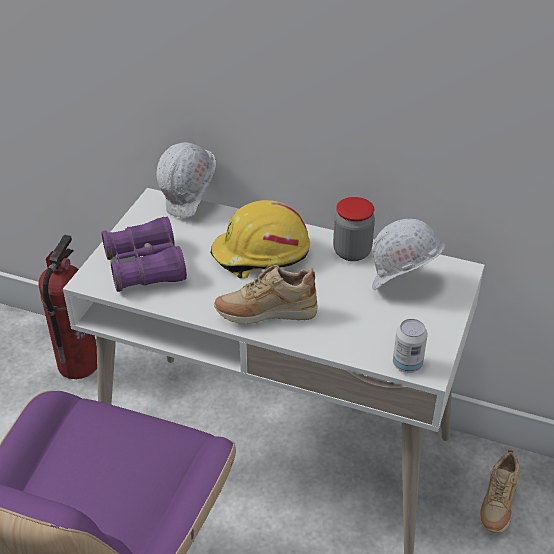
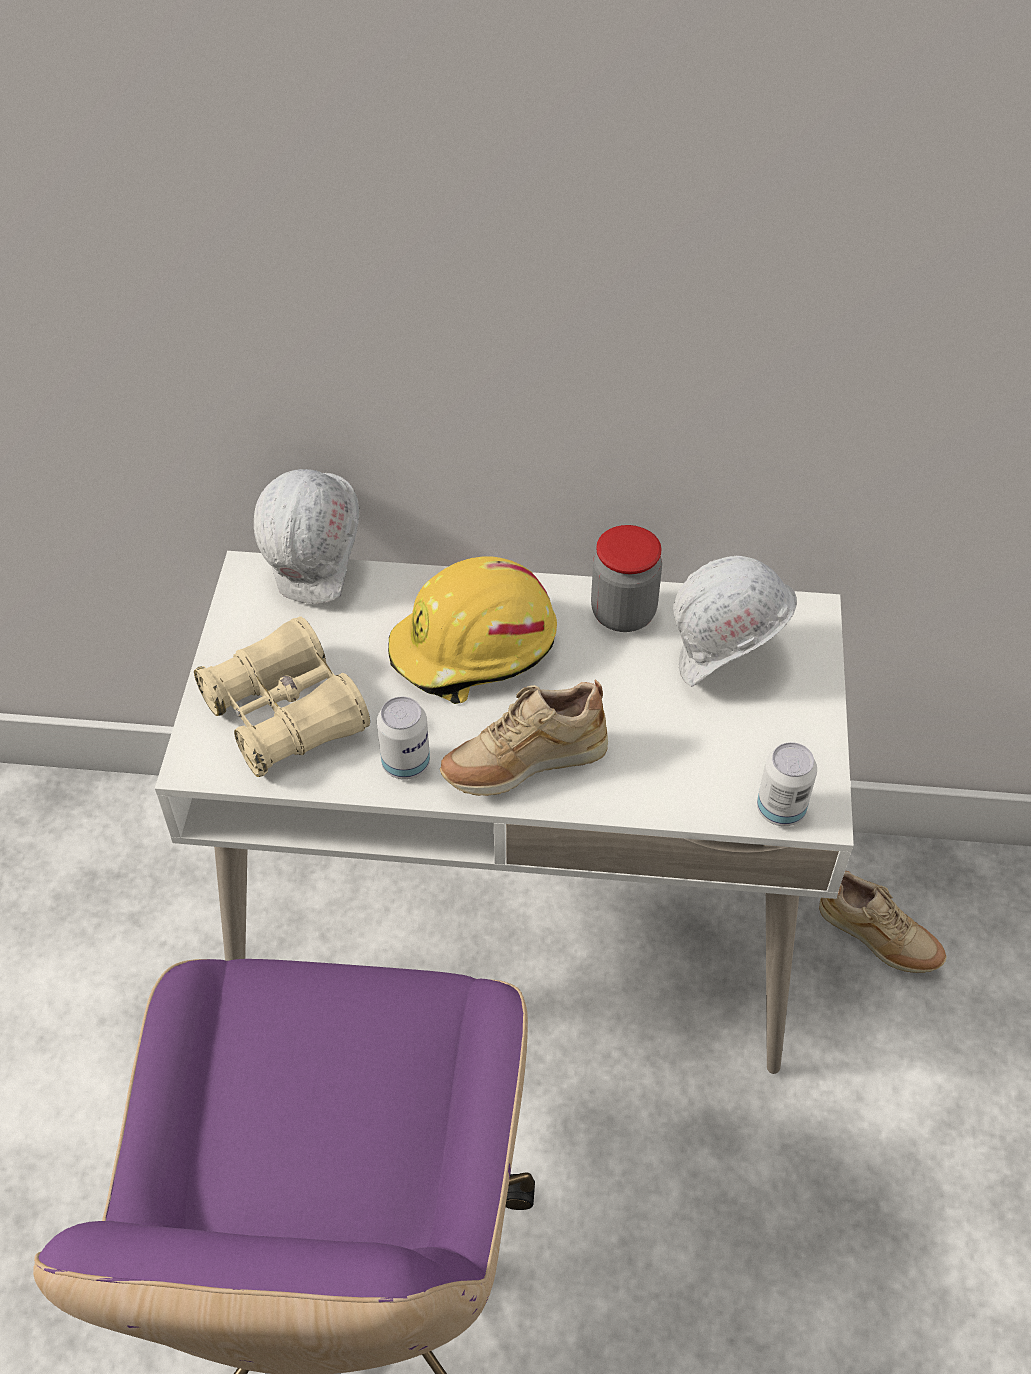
camera: 15 degrees left, 10 degrees up
(78, 364) = (129, 845): fire extinguisher -> none
(145, 267) = (285, 714): purple binoculars -> beige binoculars
(200, 302) = (406, 764): none -> can
(497, 506) = (877, 939): beige shoe -> beige shoe turned 60 degrees counterclockwise

